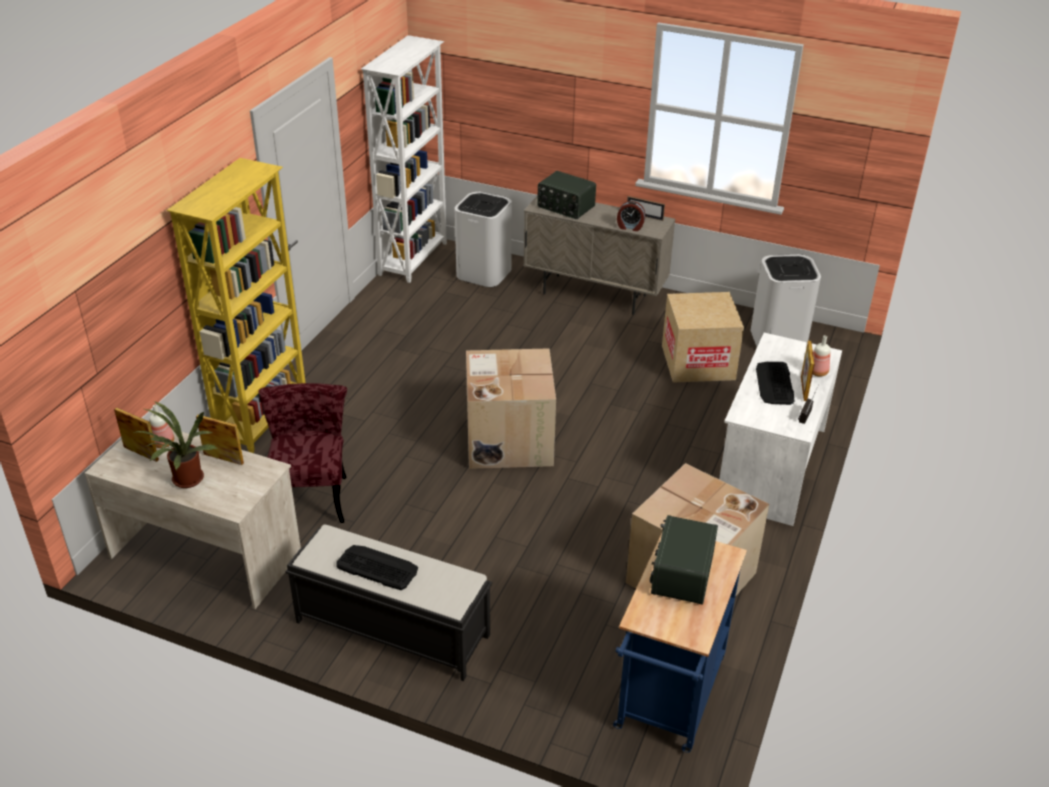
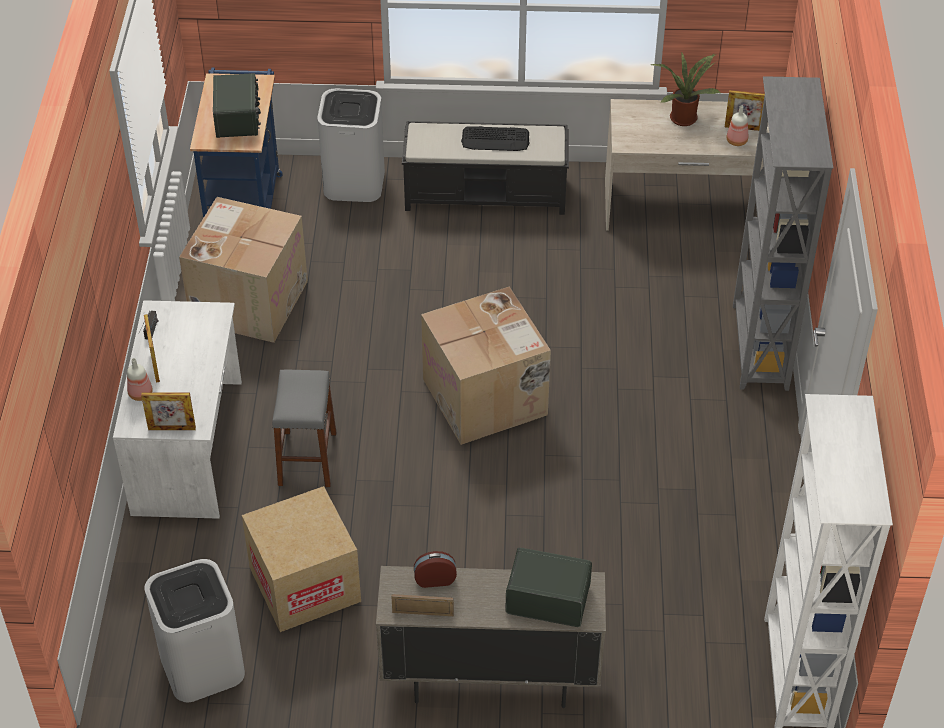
camera: 160 degrees right, 10 degrees up
(223, 458) = (672, 142): picture frame -> picture frame (172, 428)
(264, 418) = (758, 348): yellow bookcase -> grey bookcase
(311, 493) = (641, 283): red chair -> none
(484, 273) = (674, 677): white trash can -> white trash can (353, 183)
(673, 433) = (307, 459): none -> grey stool
(774, 383) = (187, 363): keyboard -> none

